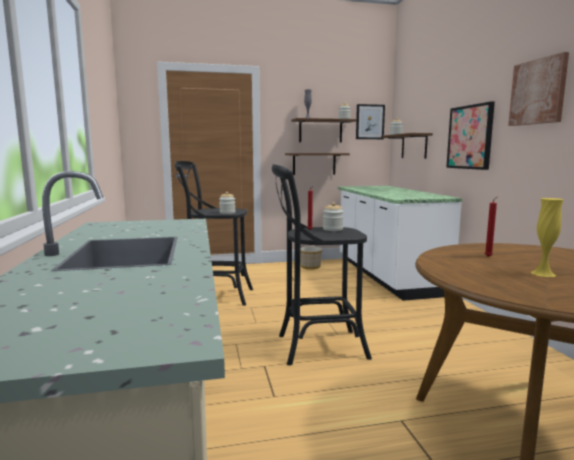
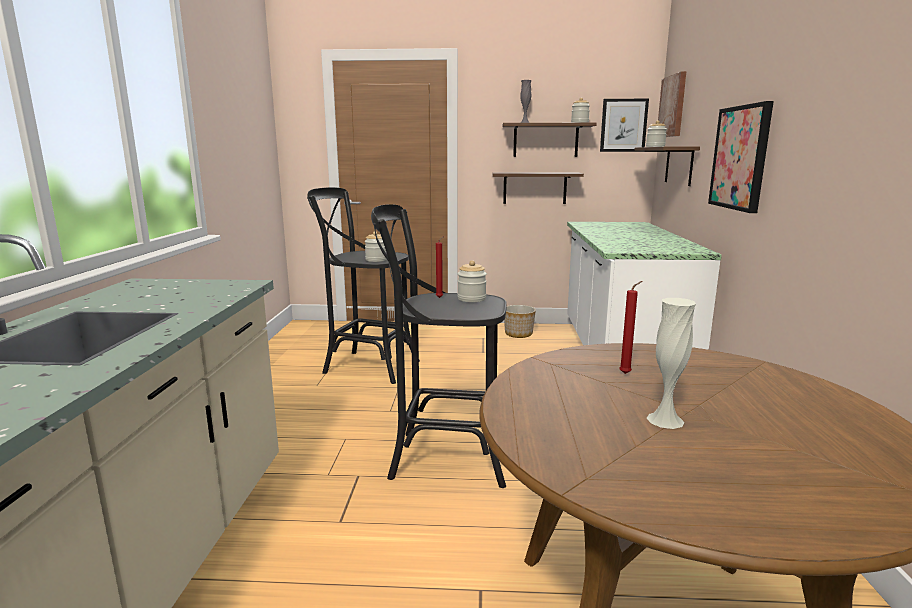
camera: 15 degrees right, 5 degrees up
(538, 92) = (828, 88): picture -> picture (673, 106)
(543, 273) = (665, 420): yellow vase -> white vase

